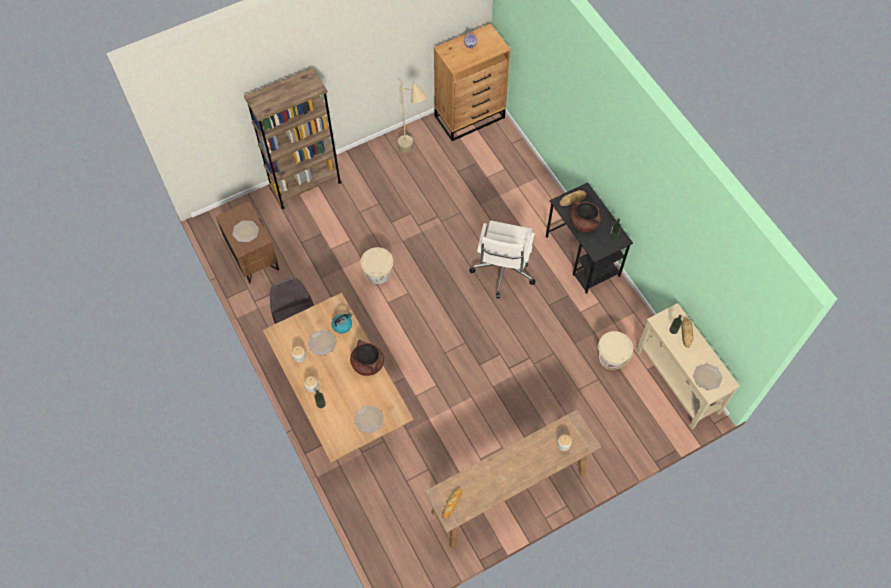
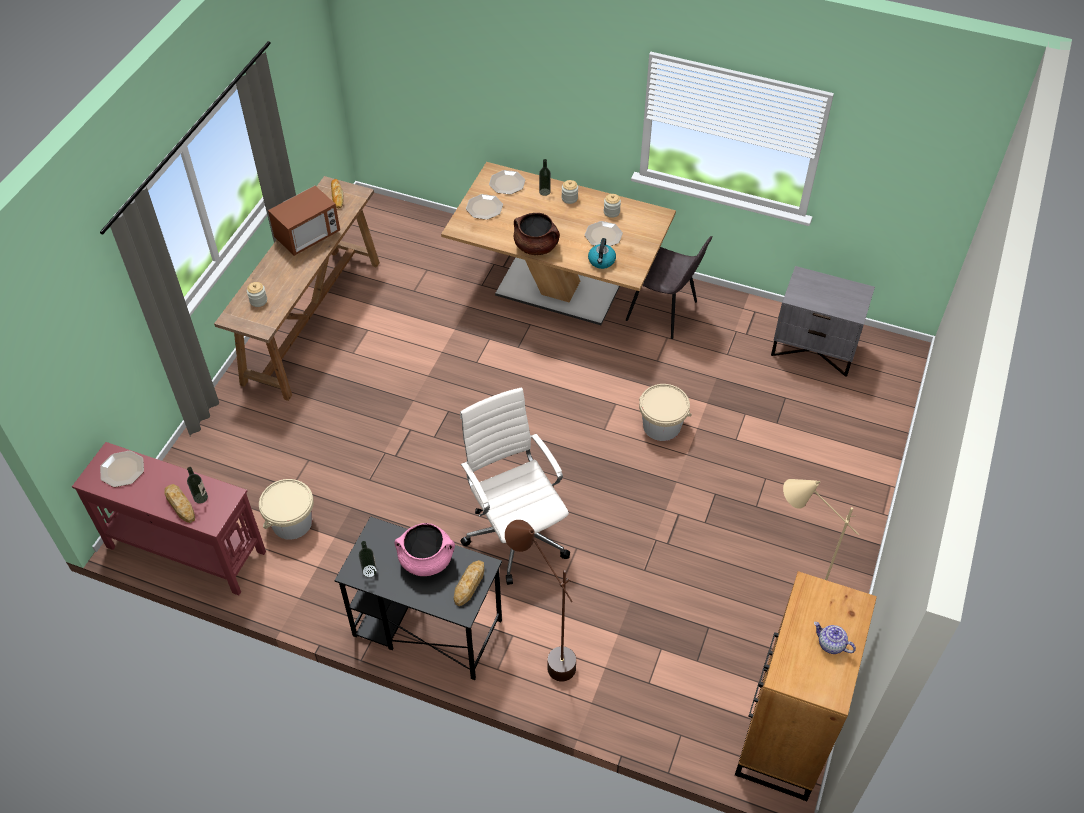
camera: 140 degrees right, 10 degrees down
(245, 231) = (822, 293): plate -> plate (507, 183)
(253, 257) = (814, 348): brown nightstand -> grey nightstand
(305, 185) = (866, 463): brown bookcase -> none
(497, 478) = (308, 236): none -> microwave
(539, 210) = (543, 654): none -> brown floor lamp
(583, 223) = (426, 560): brown cooking pot -> pink cooking pot
(677, 382) = (185, 548): beige console table -> red console table

